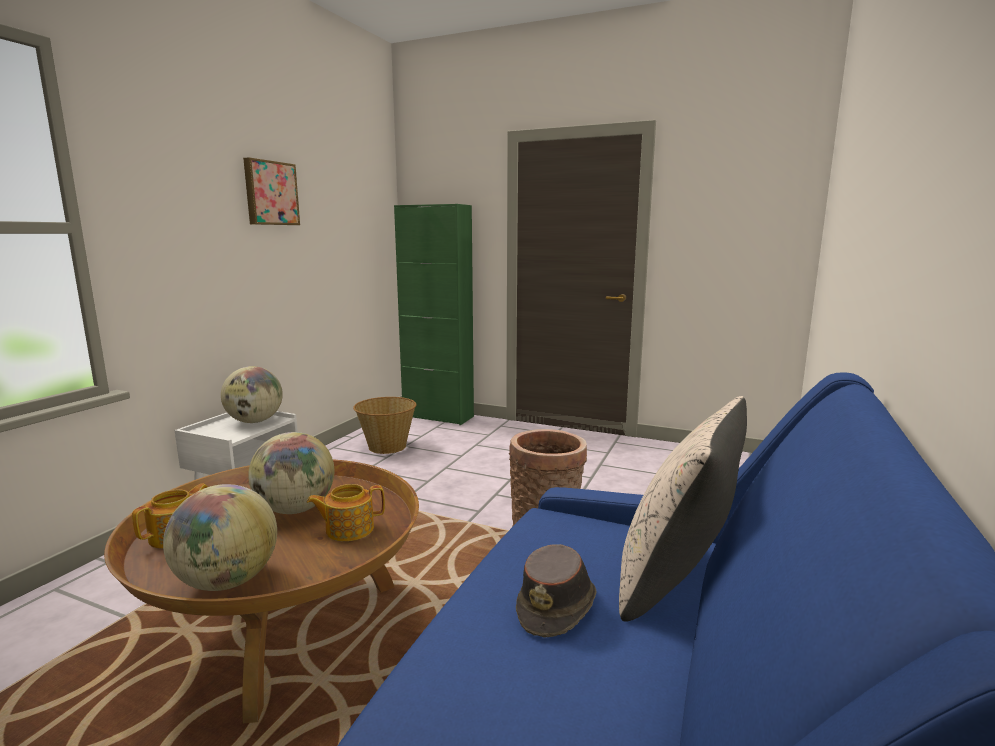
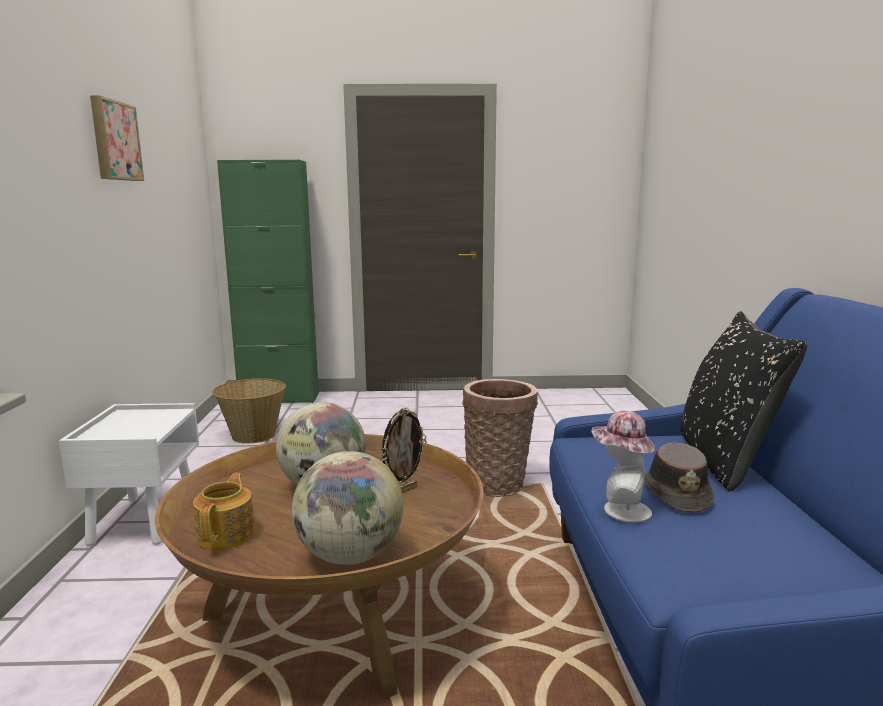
camera: 25 degrees left, 0 degrees up
(254, 421) = (149, 418): globe -> none
(348, 529) = (403, 491): teapot -> picture frame
(470, 608) = (620, 510): none -> hat
(675, 578) = (724, 460): beige pillow -> black pillow

